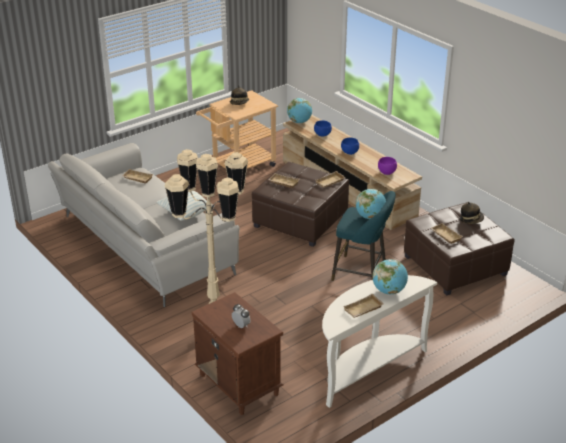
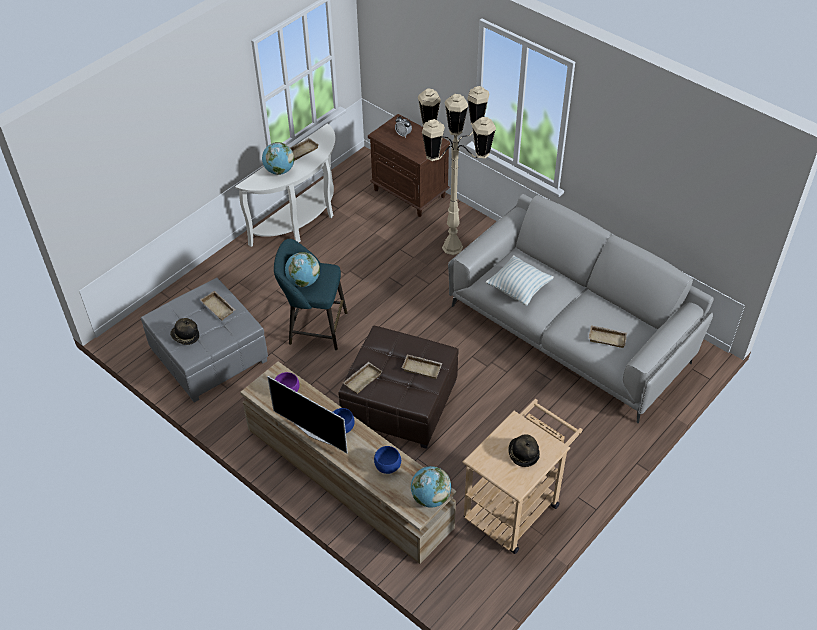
camera: 170 degrees right, 15 degrees up
(370, 152) = (313, 433): none -> television
(455, 265) = (208, 355): brown ottoman -> grey ottoman

